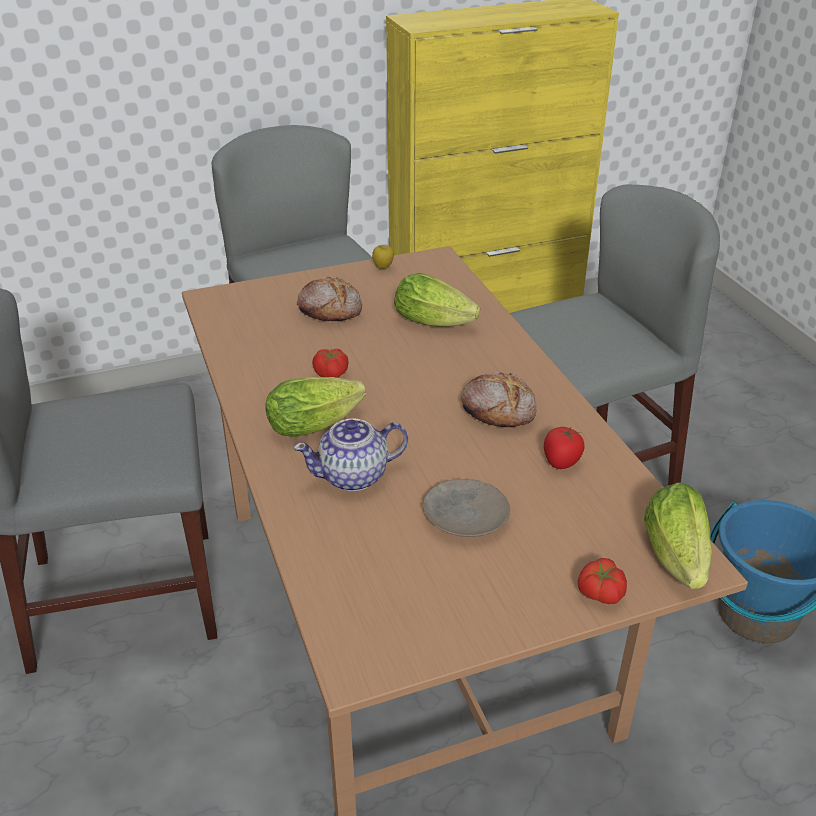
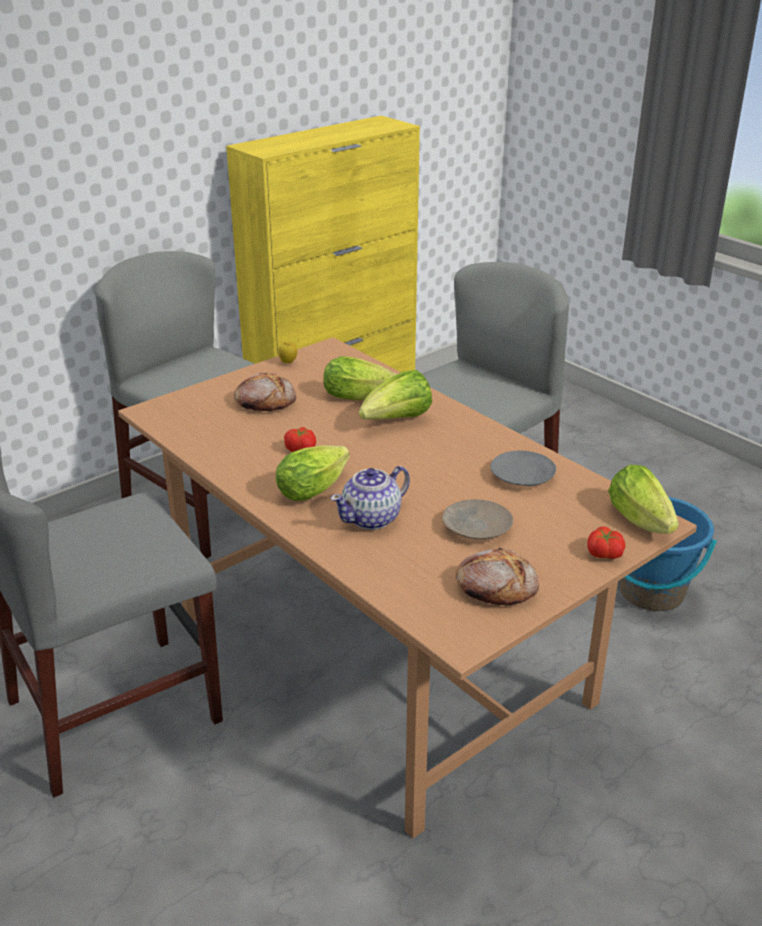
camera: 20 degrees left, 5 degrees down
(457, 359) = (397, 420): none -> lettuce
(498, 409) = (453, 450): bread -> bread (496, 587)
(561, 461) = (523, 476): tomato -> grey plate

